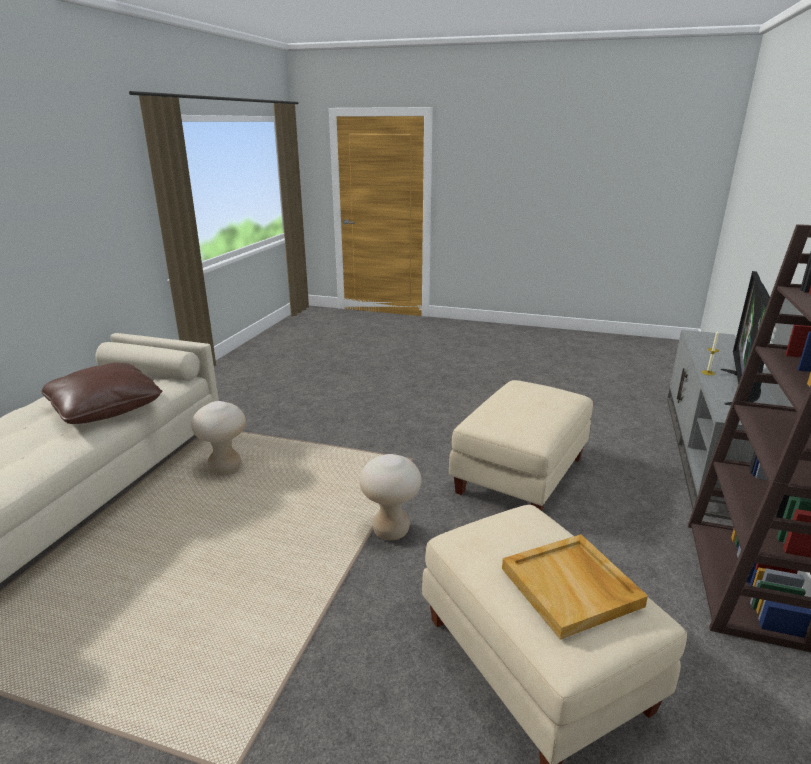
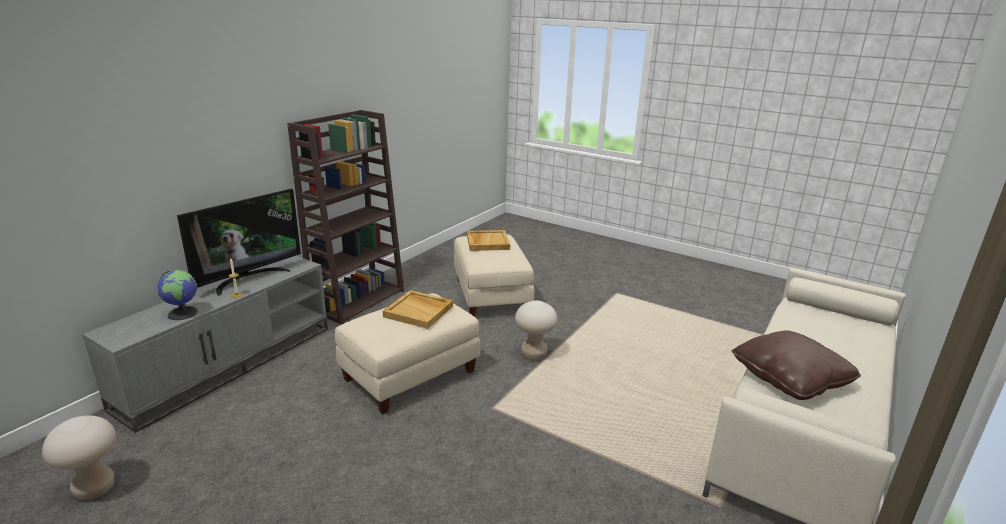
camera: 165 degrees left, 0 degrees up
(225, 468) = (674, 434): beige stool -> beige stool (95, 489)
(521, 411) = (419, 311): none -> beige tray
(708, 353) = (183, 313): none -> globe

